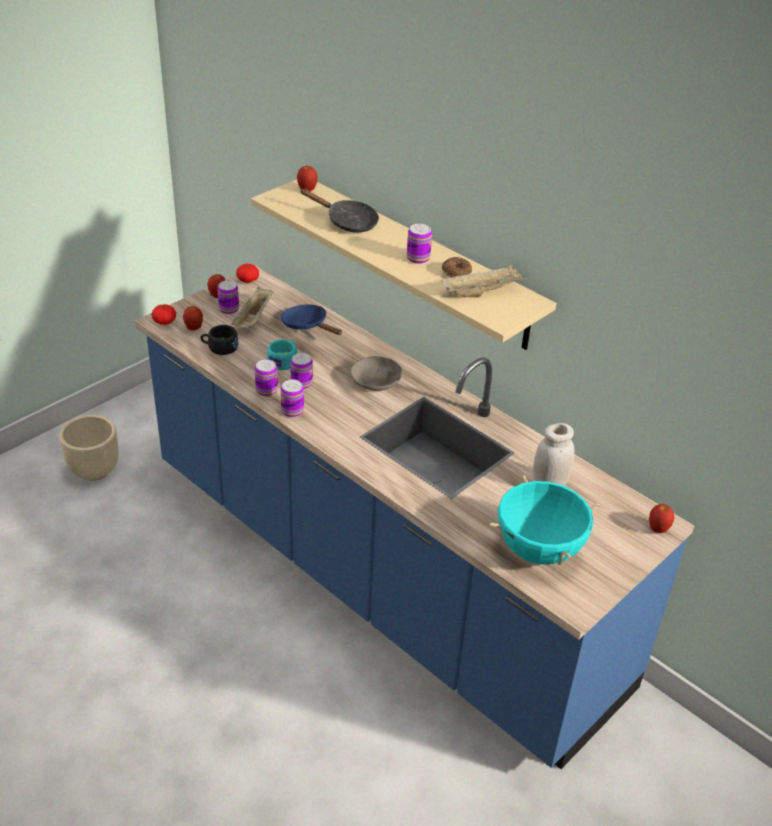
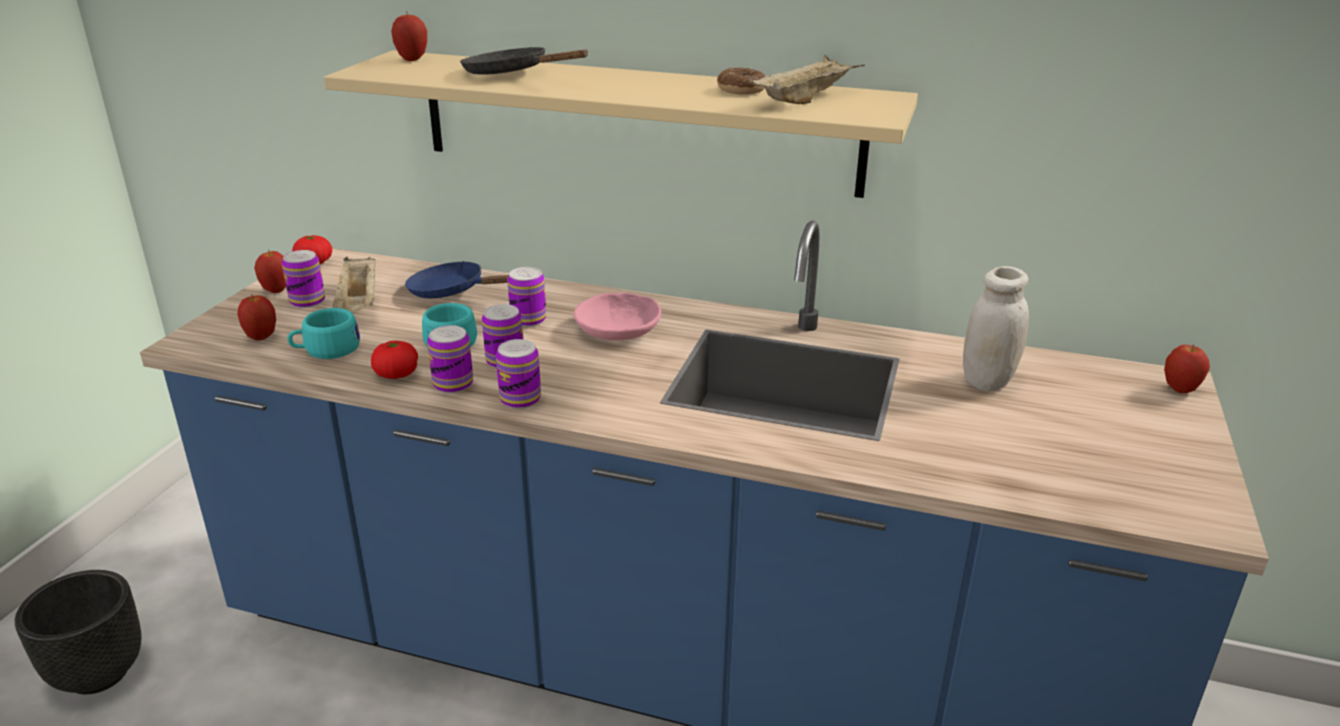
camera: 25 degrees left, 10 degrees down
(94, 470) = (98, 673): beige planter -> black planter
(164, 321) = (200, 341): tomato -> tomato (396, 374)
(219, 347) = (326, 350): black cup -> turquoise cup
(347, 222) = (513, 74): black frying pan -> black frying pan turned 150 degrees counterclockwise
(376, 381) = (619, 329): grey bowl -> pink bowl
(418, 258) = (667, 87): can -> can (528, 320)
(539, 549) = (1075, 465): turquoise cooking pot -> none

